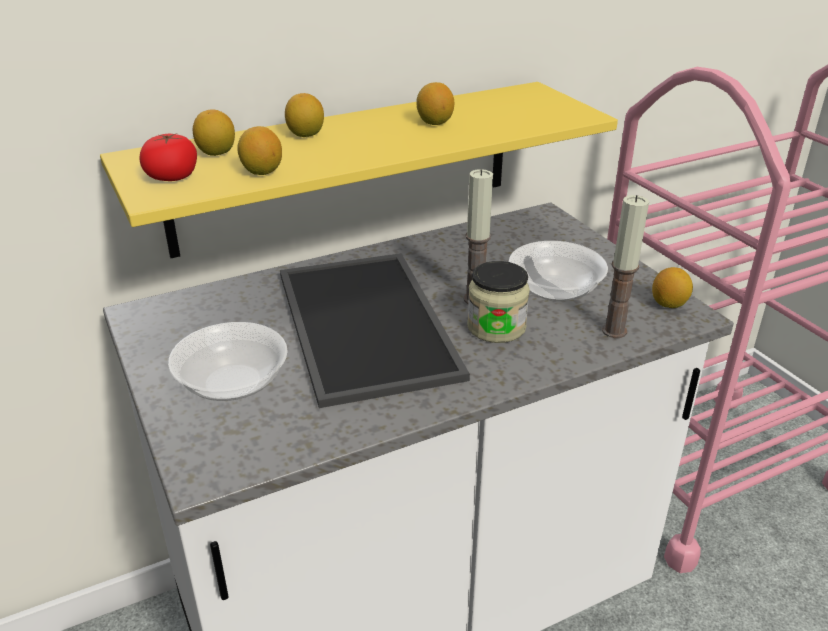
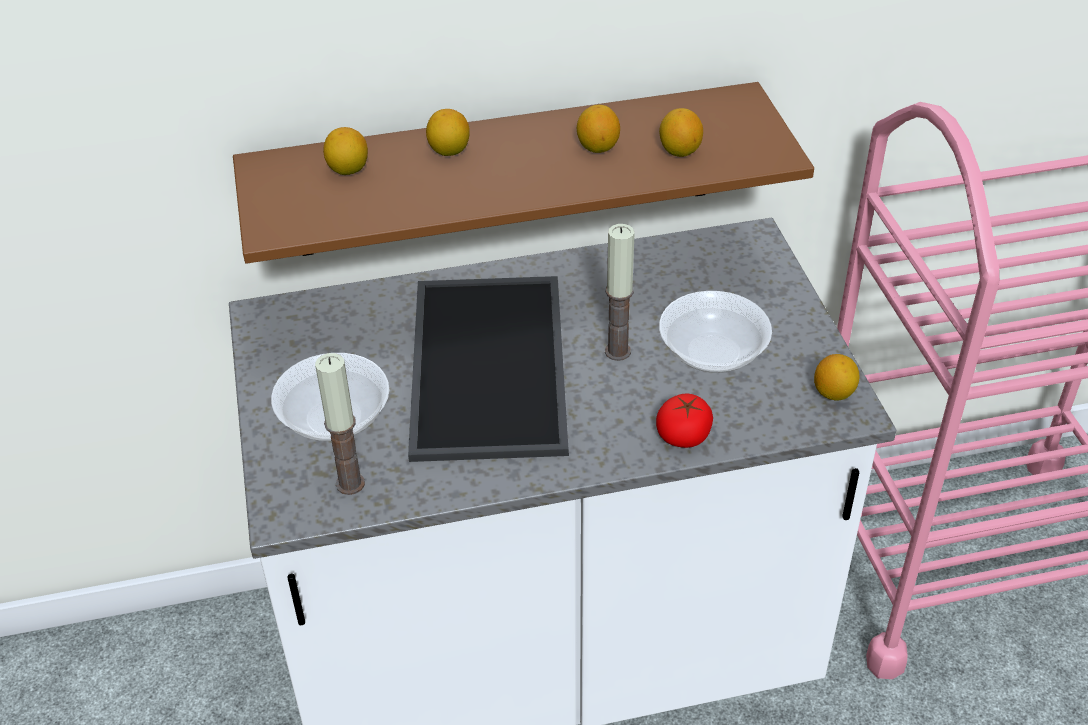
camera: 15 degrees right, 10 degrees up
(172, 176) = (295, 201): tomato -> tomato (683, 435)
(261, 172) = (385, 207): lemon -> lemon (679, 151)
(345, 167) = (505, 171): yellow shelf -> brown shelf
(496, 327) = (625, 393): jar -> none
(614, 331) = (752, 419): candle -> candle (350, 483)

